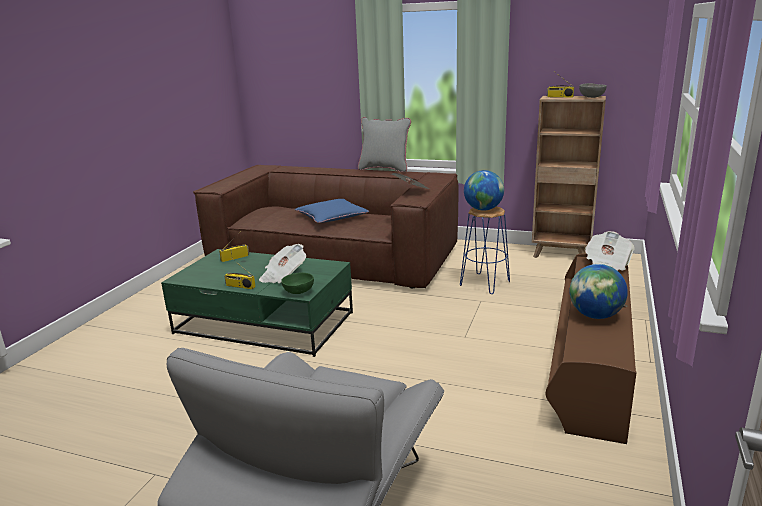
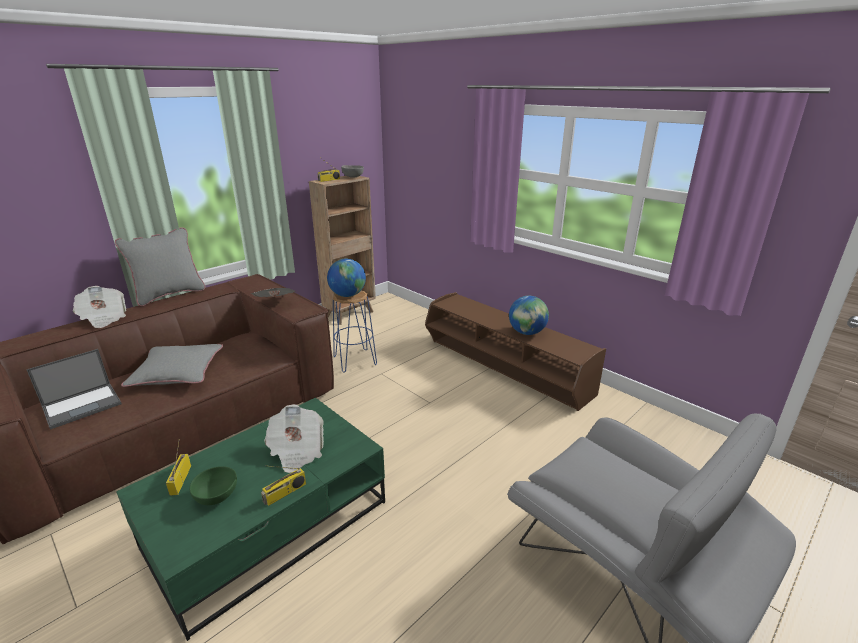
camera: 65 degrees left, 5 degrees up
(276, 212) = (83, 405): none -> laptop
(298, 292) = (355, 450): green bowl -> green bowl (217, 497)
(332, 217) = (177, 372): blue pillow -> grey pillow
(607, 264) = (457, 301): newspaper -> newspaper (103, 318)

